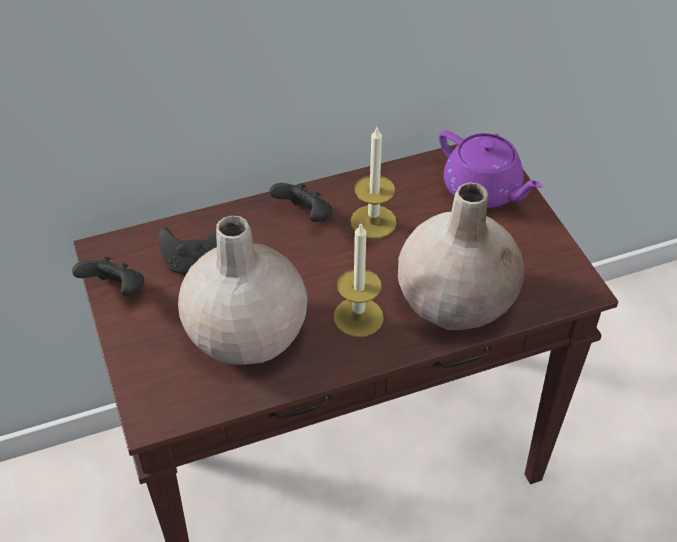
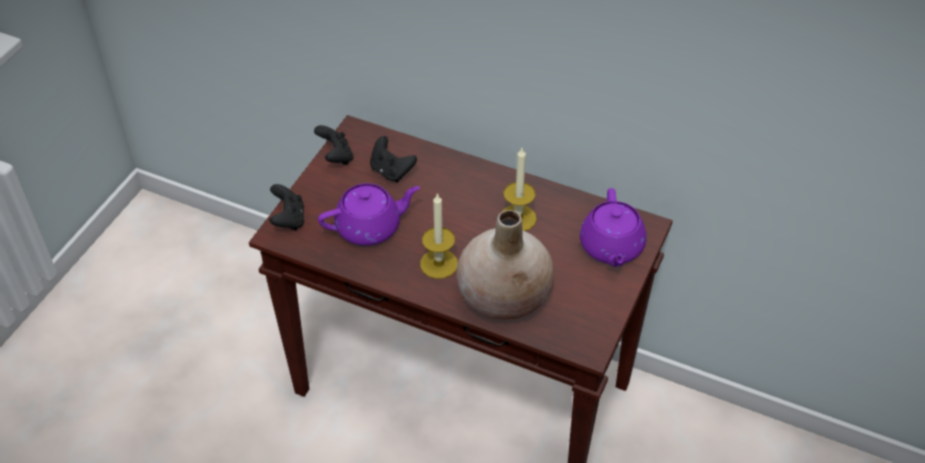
camera: 45 degrees right, 0 degrees up
(245, 333) = (370, 227): beige vase -> purple teapot
(305, 216) = (483, 187): black game controller -> black game controller (288, 219)

